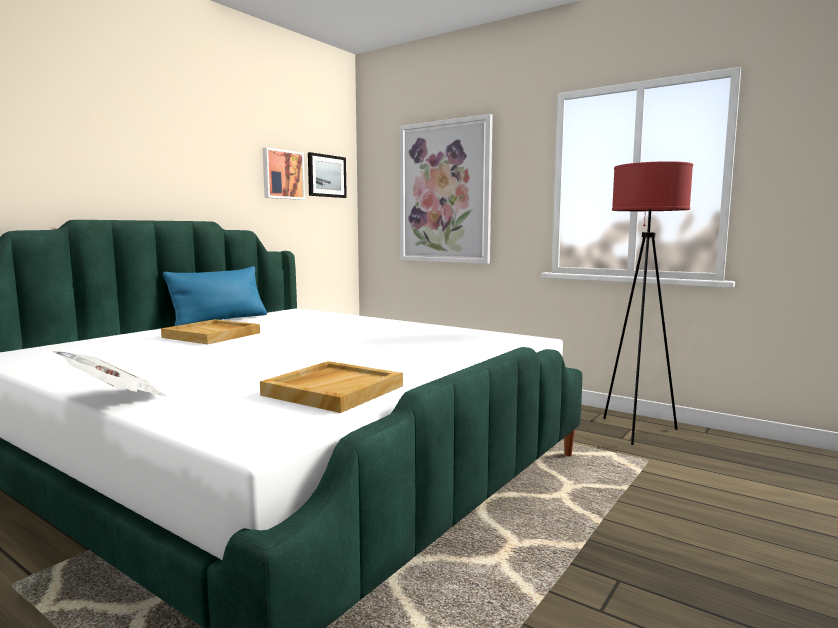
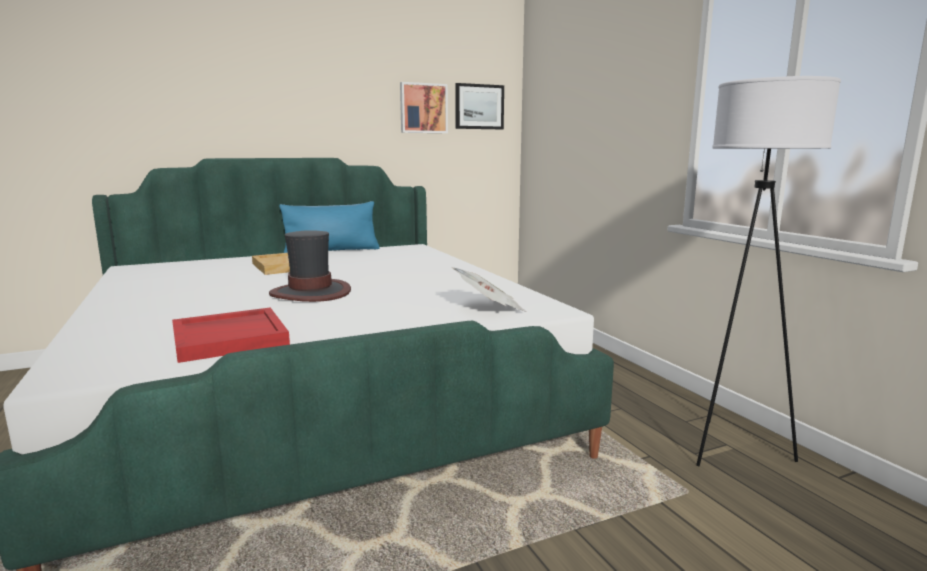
camera: 30 degrees right, 5 degrees up
(115, 399) = (93, 316): newspaper -> newspaper (489, 308)
(304, 351) = (311, 293): none -> hat
(333, 390) = (230, 338): beige tray -> red tray
(444, 192) = (589, 122): picture -> none
(636, 430) = (731, 449): red floor lamp -> white floor lamp

